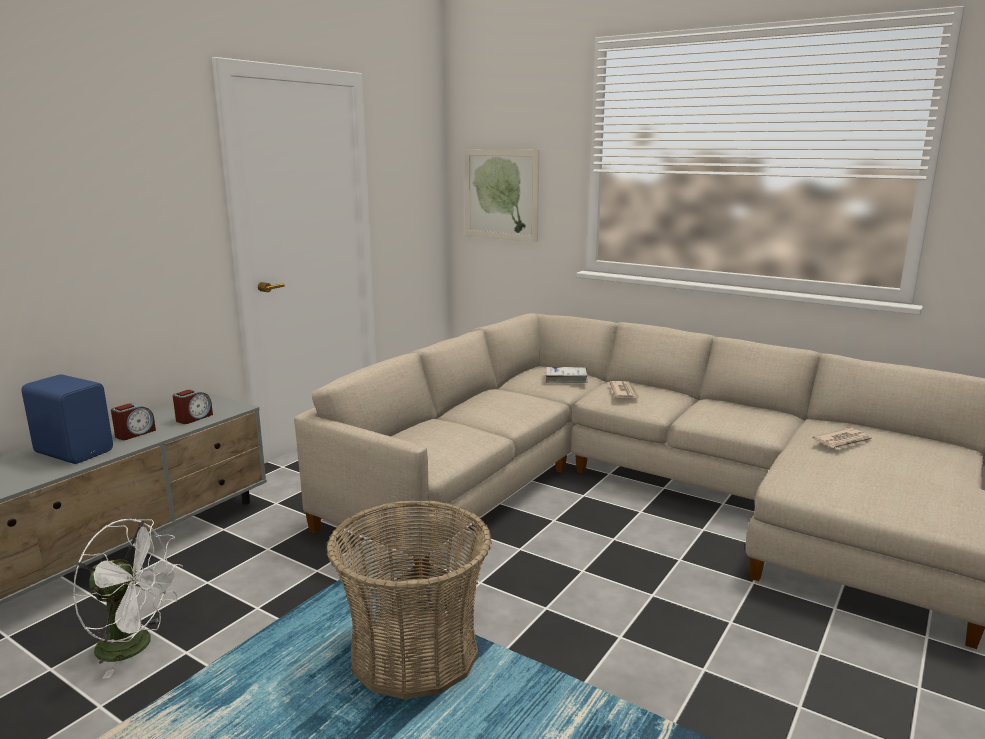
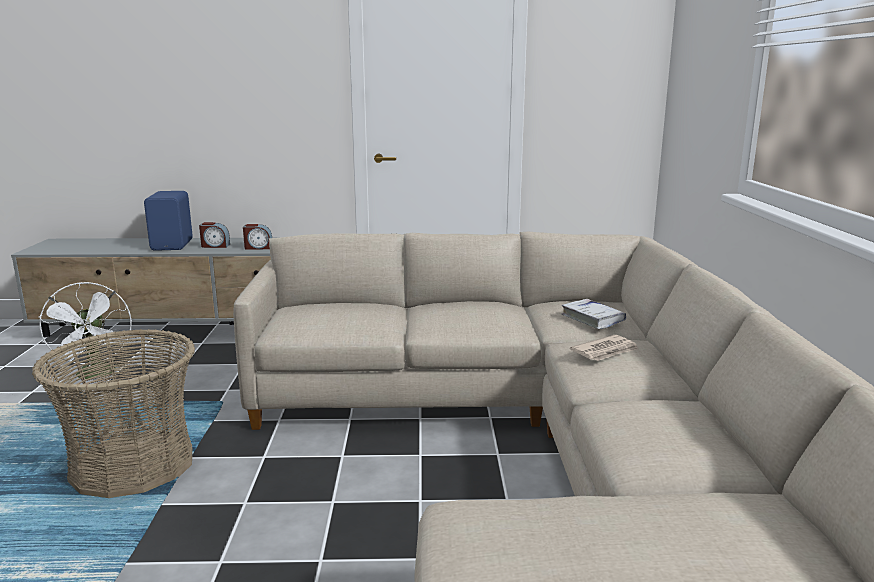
camera: 55 degrees right, 0 degrees up
(501, 194) = (694, 86): picture -> none
(844, 441) = (685, 533): newspaper -> none

